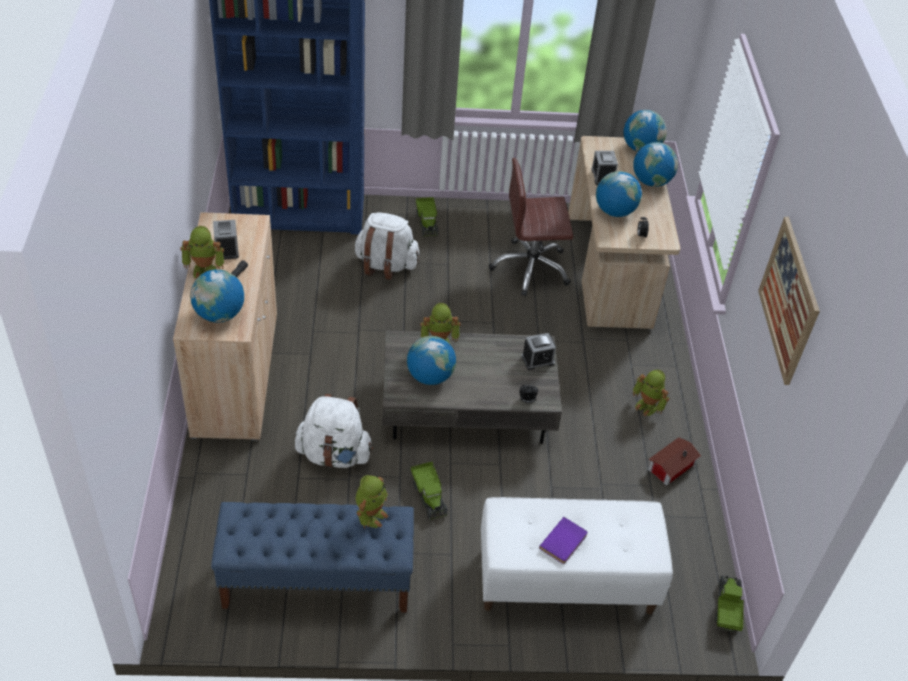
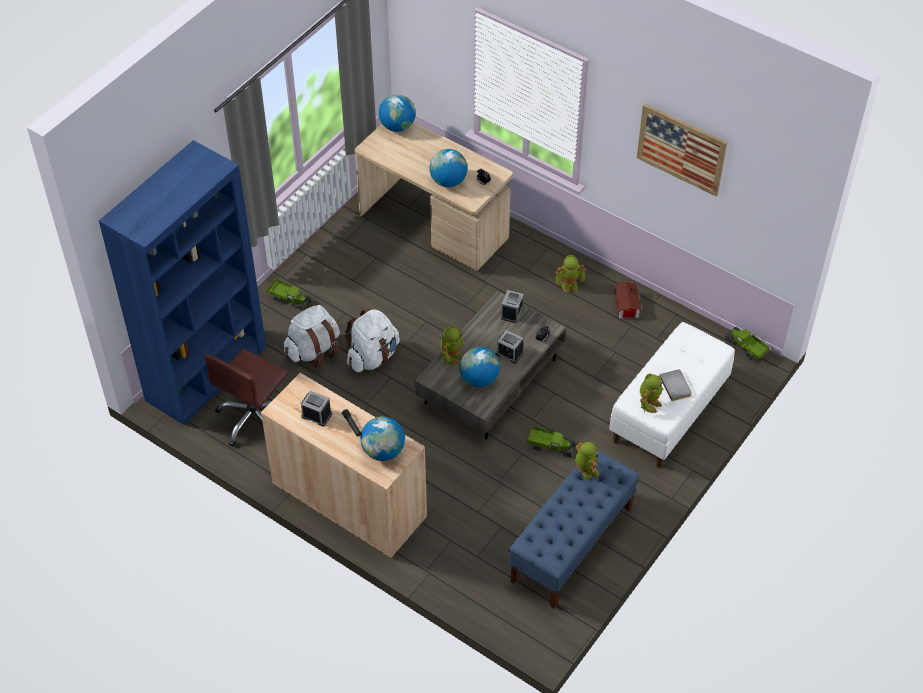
camera: 50 degrees left, 5 degrees up
(205, 270) = (329, 438): toy robot -> toy robot (649, 403)
(334, 454) = (473, 480): white backpack -> white backpack (373, 356)
(530, 268) = (392, 268): brown office chair -> brown office chair (255, 418)
(564, 542) = (676, 386): purple book -> grey book
(602, 176) = (407, 165): alarm clock -> alarm clock (509, 353)
(651, 181) = (436, 143): globe -> none

